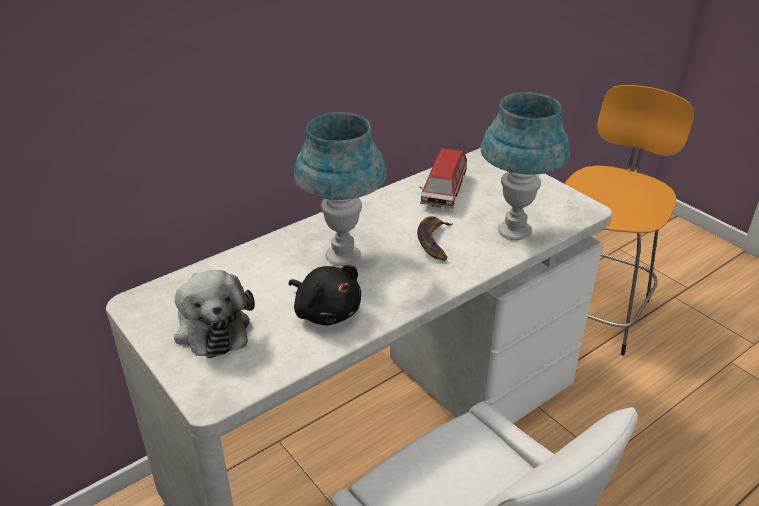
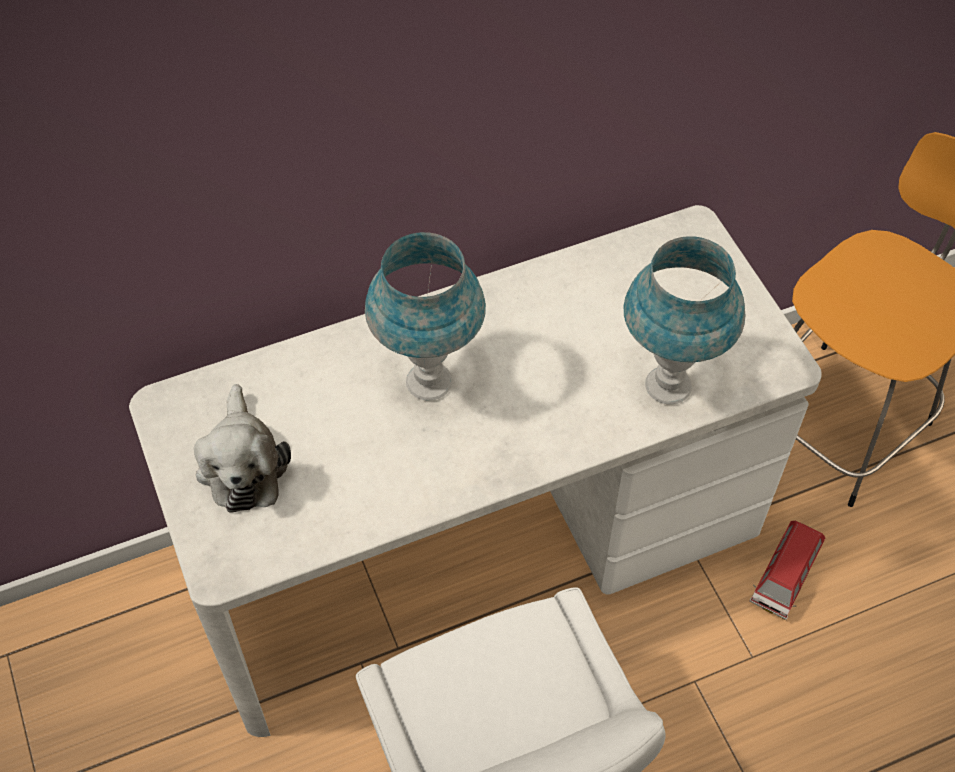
camera: 15 degrees right, 20 degrees up
(326, 311) = (381, 471): black plush toy -> none
(434, 242) = (554, 383): banana -> none
(443, 192) = (601, 290): toy car -> toy car (785, 576)

